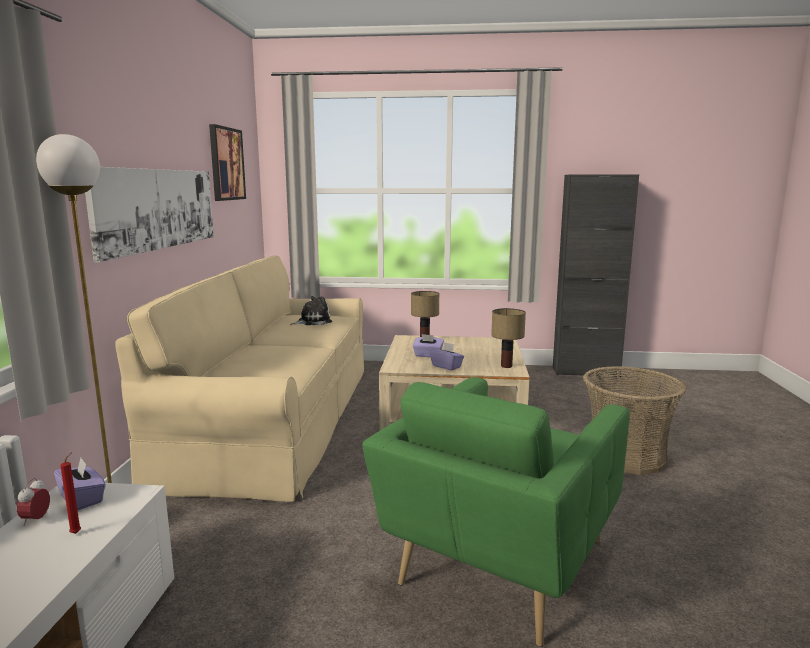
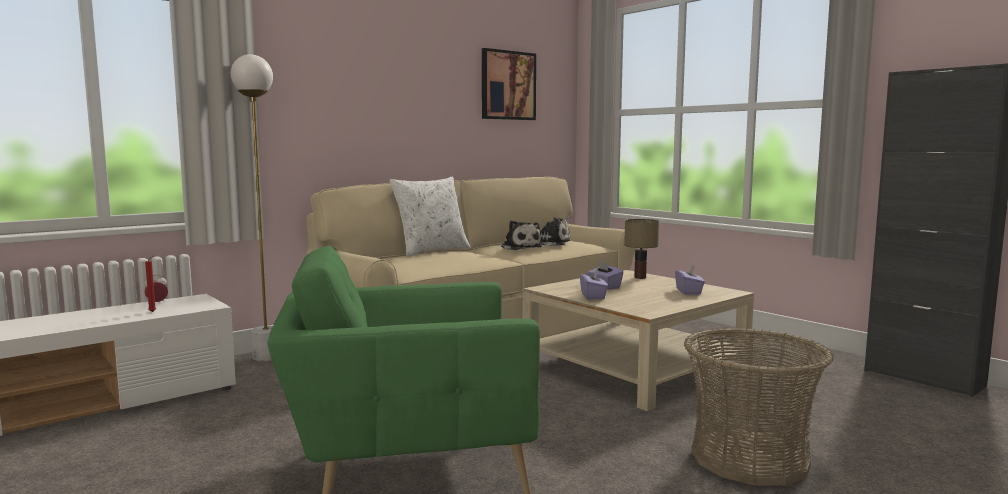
camera: 45 degrees right, 5 degrees down
(82, 499) = (190, 301): purple tissue box -> purple tissue box (689, 291)
(158, 208) = (389, 119): picture -> none
(237, 352) = (431, 251): none -> white pillow
(300, 331) = (520, 247): none -> plush toy
(506, 366) = (655, 308): table lamp -> none

